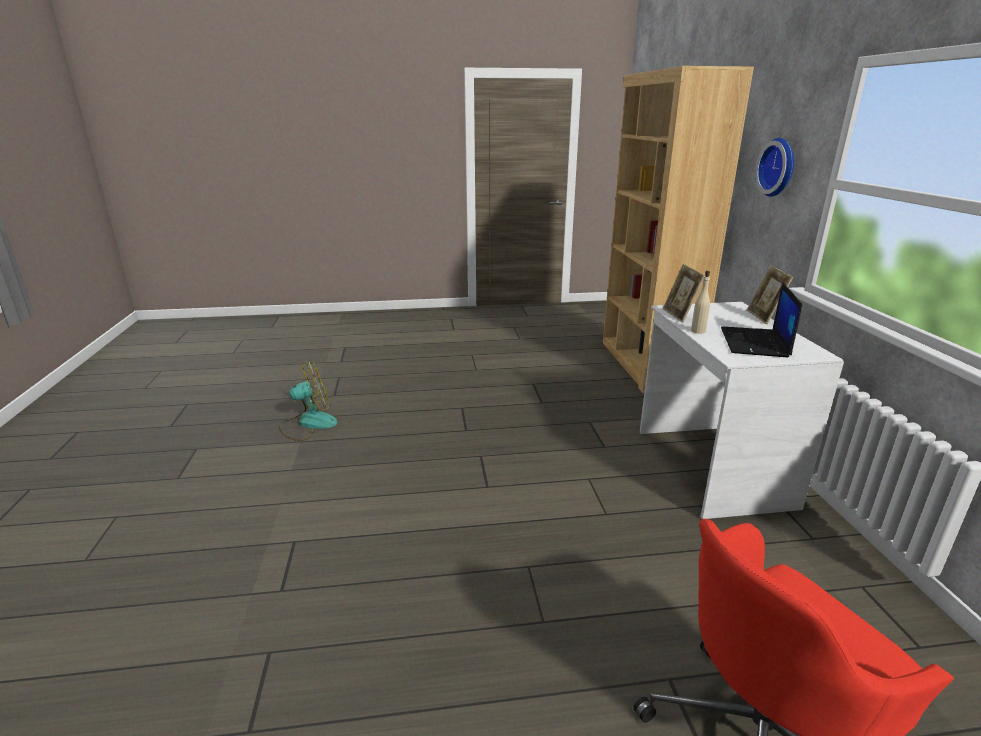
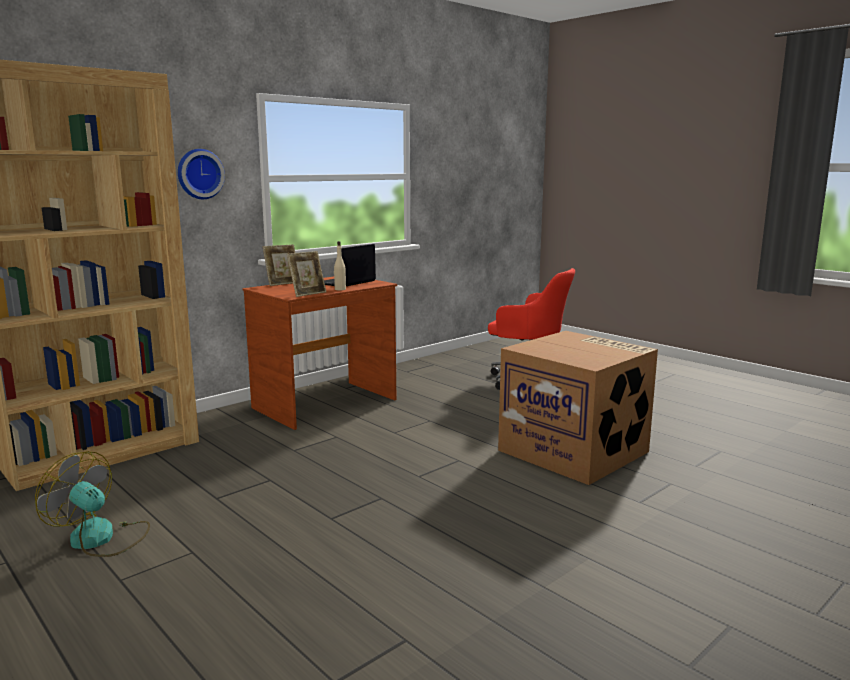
camera: 125 degrees left, 10 degrees down
(308, 424) = (504, 608): fan -> fan (101, 538)
(420, 574) = (575, 451): none -> cardboard box
(710, 467) = (325, 404): white desk -> brown desk
(755, 343) = (346, 282): laptop -> laptop turned 150 degrees clockwise

